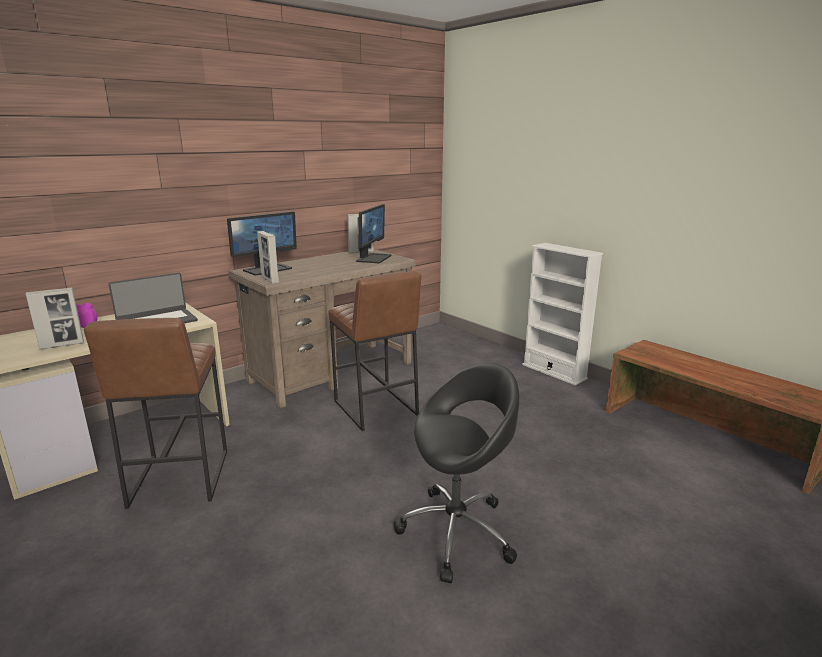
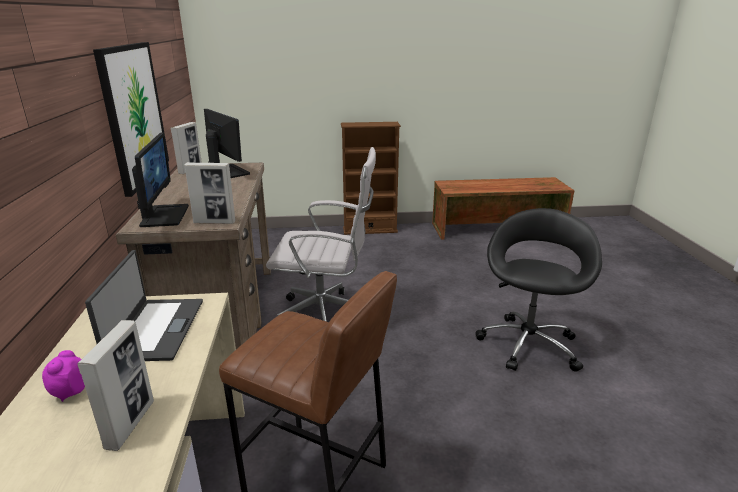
camera: 55 degrees left, 5 degrees up
(306, 198) = (134, 114): none -> picture
(376, 408) = (327, 316): brown stool -> white office chair
(554, 372) = (370, 230): white bookcase -> brown bookcase

